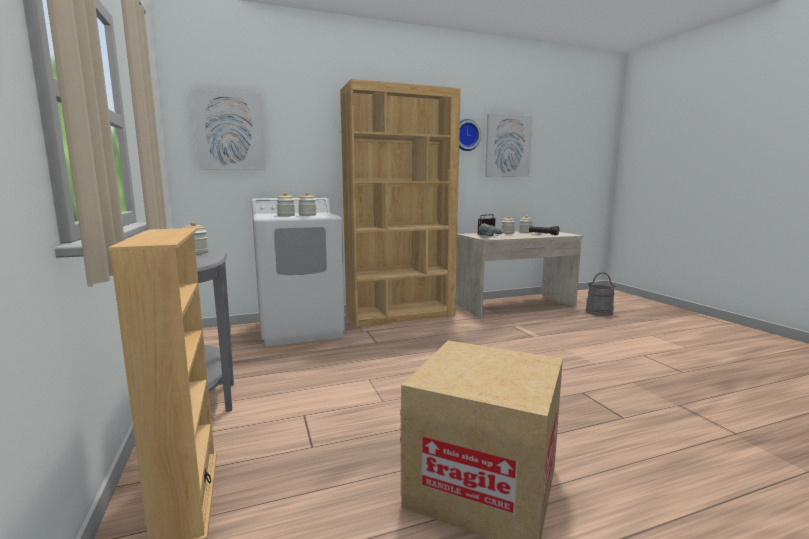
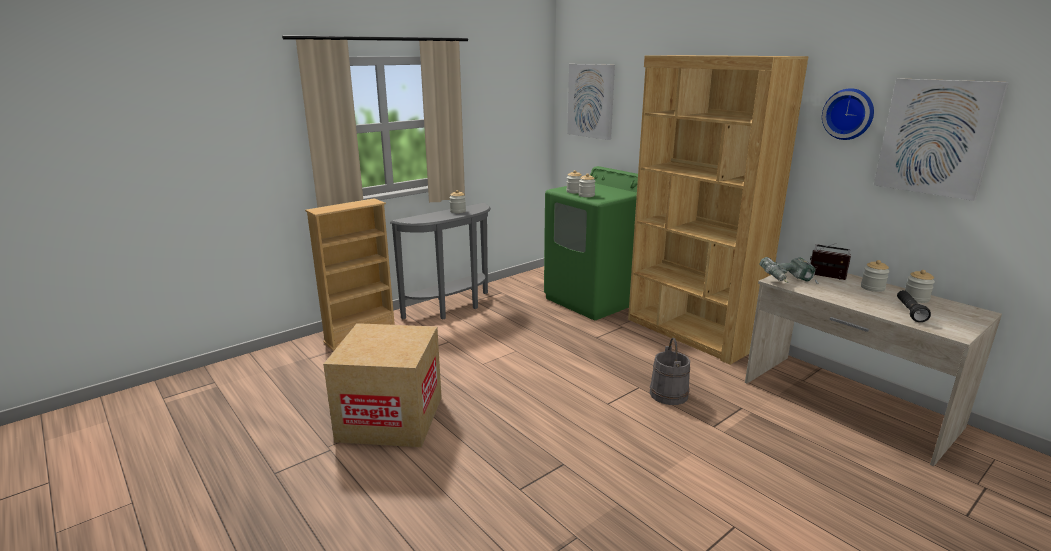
camera: 70 degrees right, 10 degrees up
(301, 329) = (594, 299): white washing machine -> green washing machine
(599, 312) = (935, 493): grey bucket -> grey bucket (669, 394)

